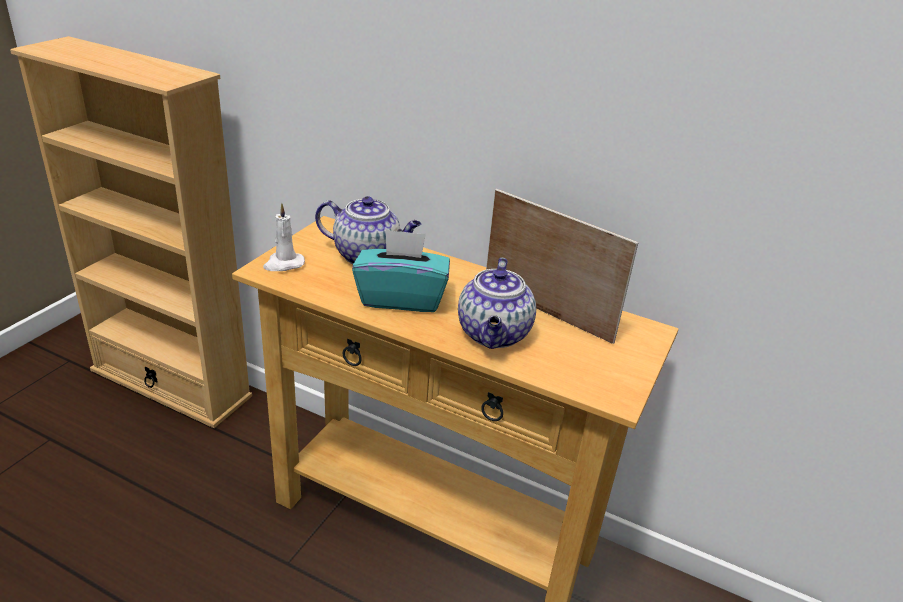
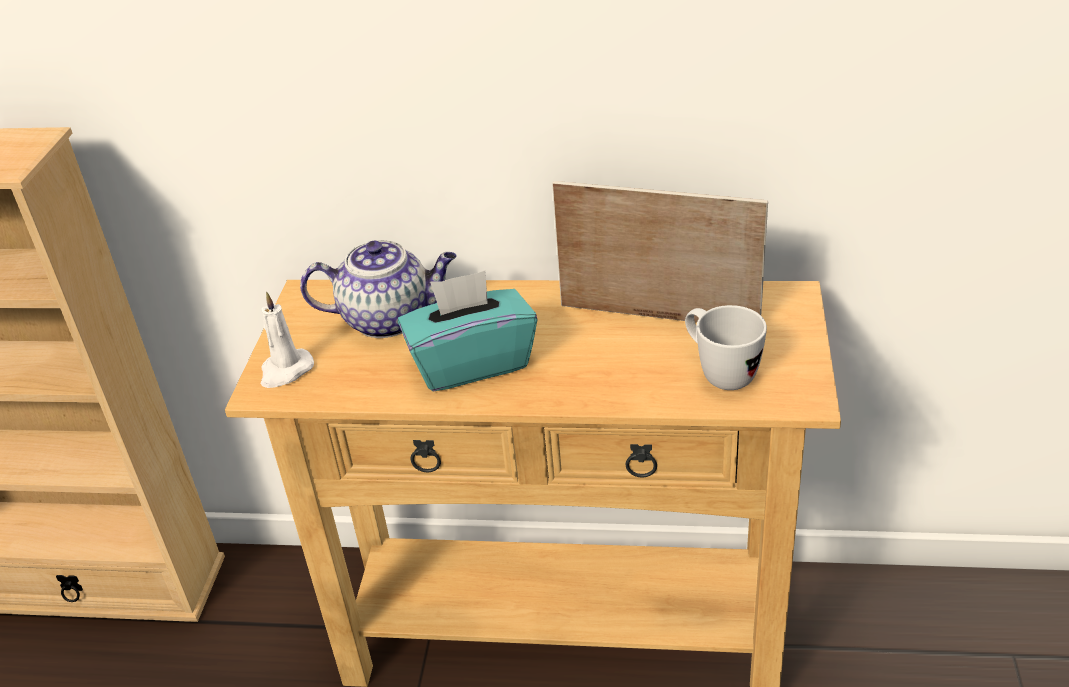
camera: 15 degrees left, 5 degrees up
(494, 335) = (616, 370): teapot -> none
(566, 361) = (719, 373): none -> white mug

